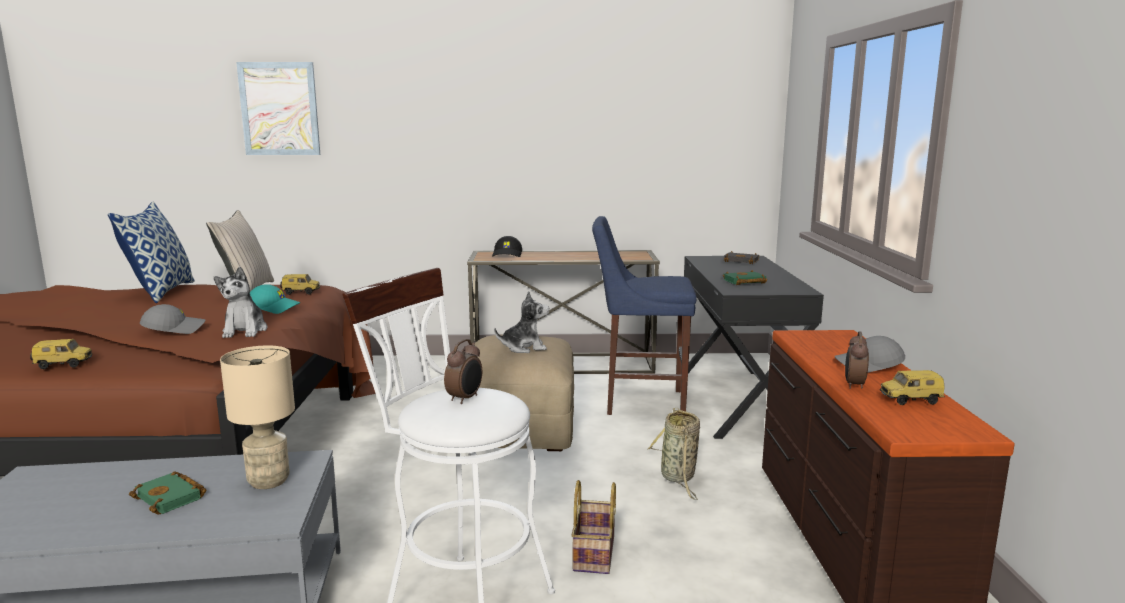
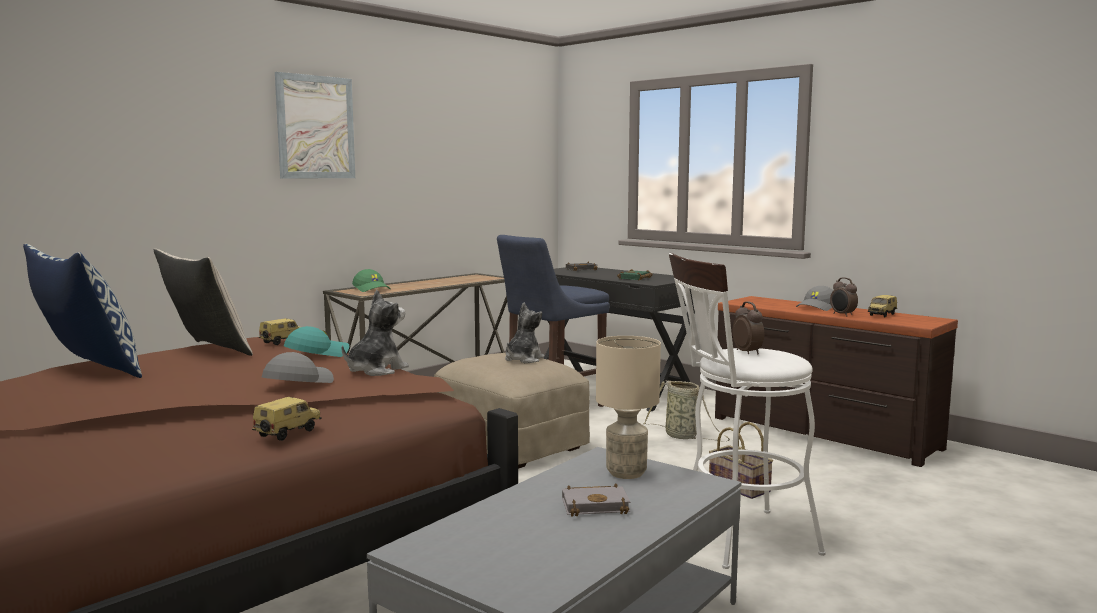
camera: 45 degrees left, 5 degrees down
(172, 497) = (596, 505): green book -> grey book
(245, 331) = (375, 370): plush toy -> plush toy turned 90 degrees counterclockwise
(279, 109) = (79, 120): picture -> picture (315, 127)
(508, 254) = (372, 289): black cap -> green cap

